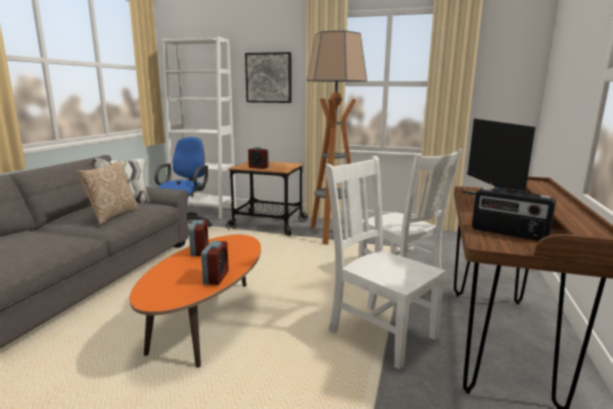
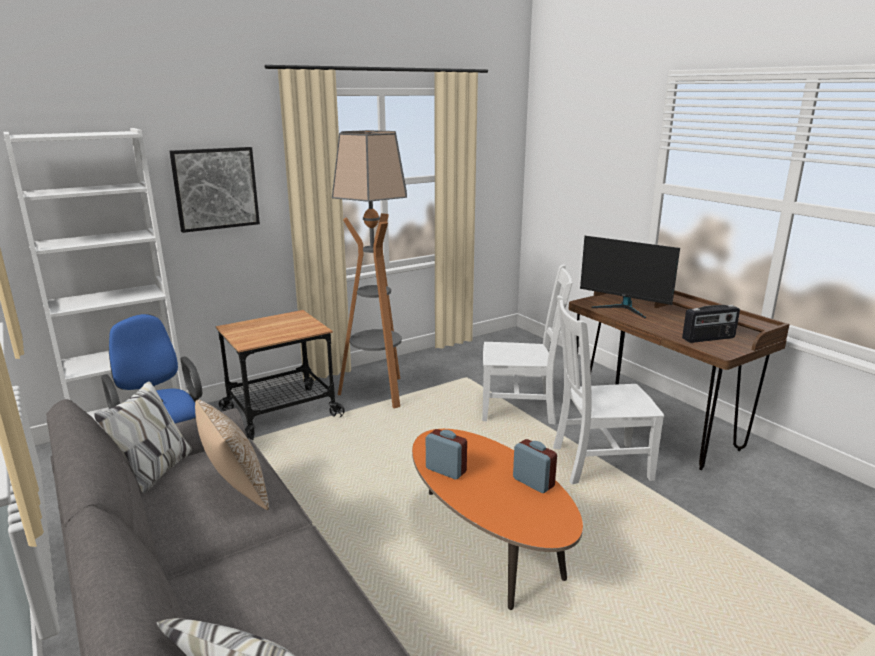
camera: 50 degrees left, 5 degrees up
(258, 167) = (274, 335): alarm clock -> none

